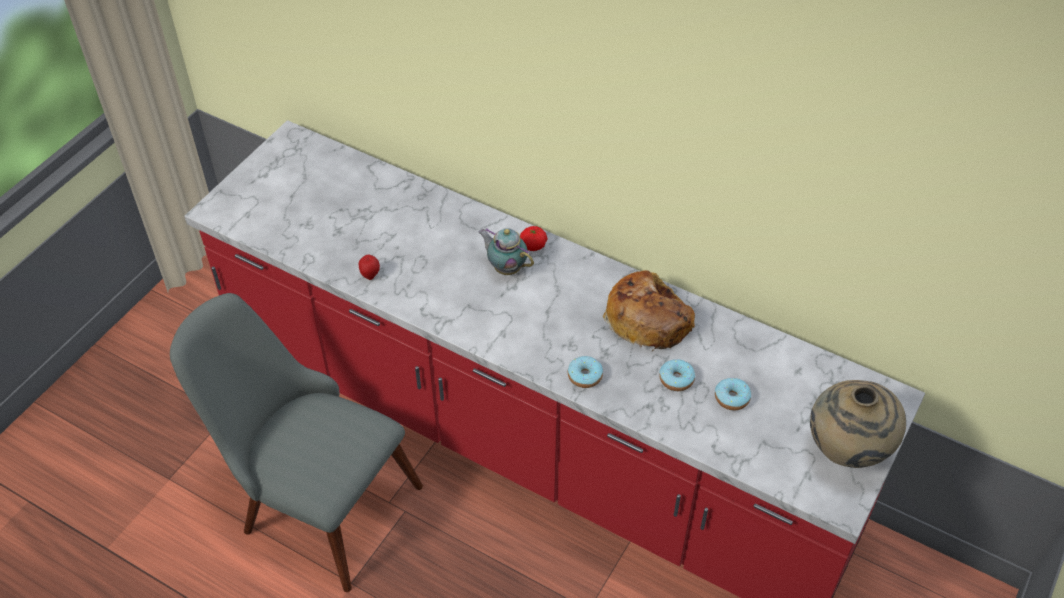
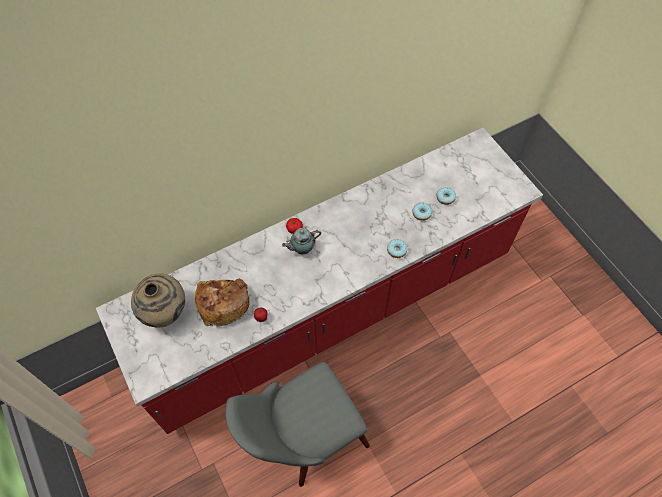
camera: 60 degrees left, 10 degrees up
(648, 318) = (377, 204): bread -> bread (222, 303)
(846, 452) = (498, 172): beige vase -> beige vase (165, 313)

